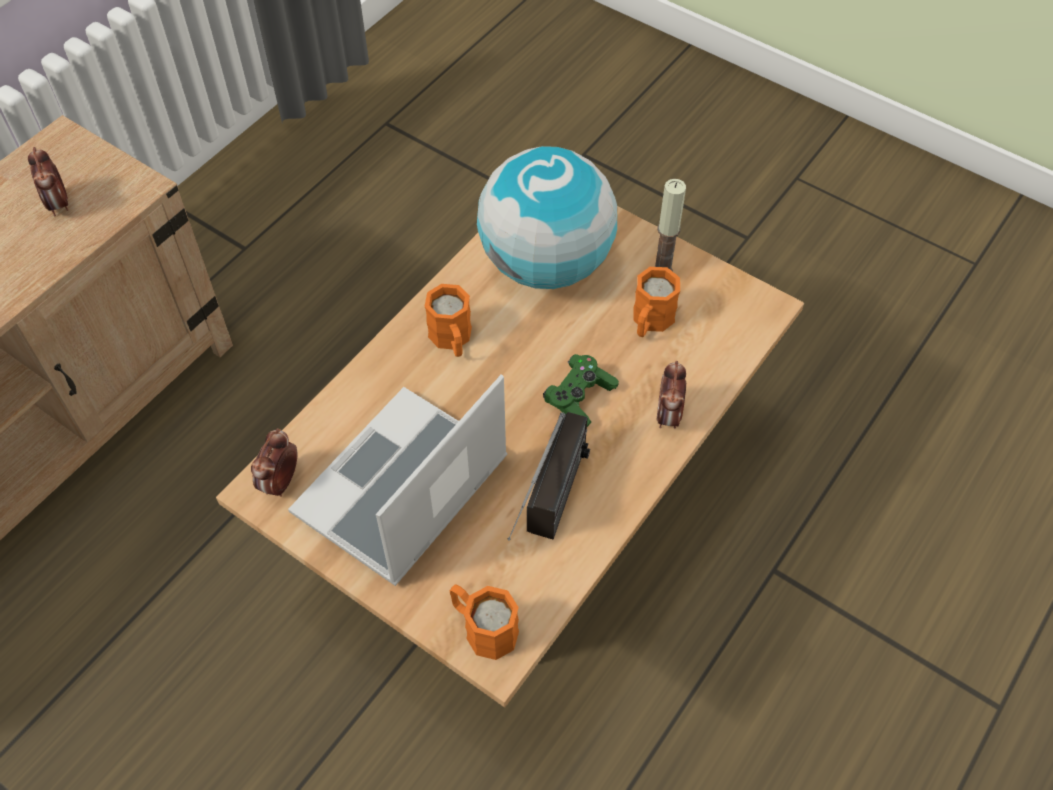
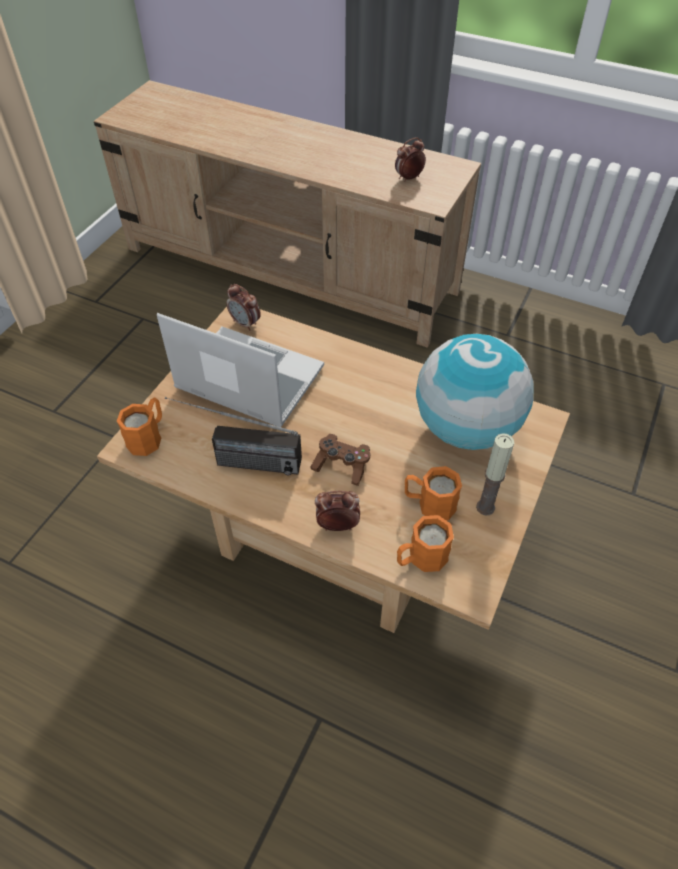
camera: 80 degrees right, 5 degrees down
(280, 482) = (245, 324): alarm clock -> alarm clock turned 150 degrees counterclockwise
(452, 340) = (376, 385): orange mug -> orange mug (421, 558)
(579, 398) = (342, 465): green game controller -> brown game controller

